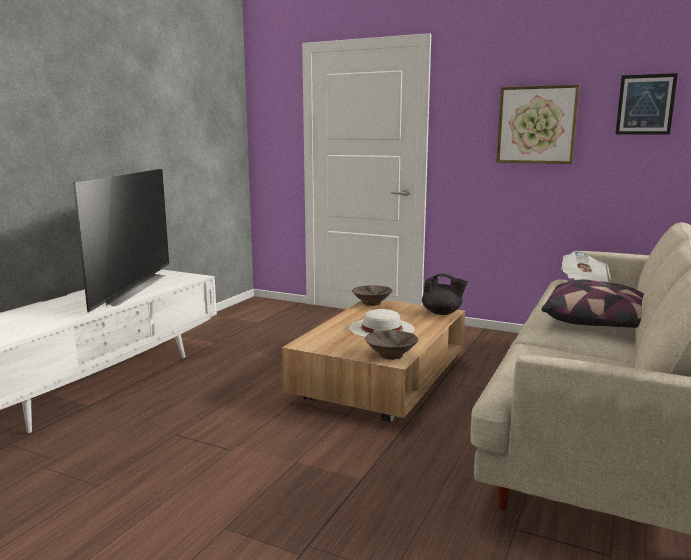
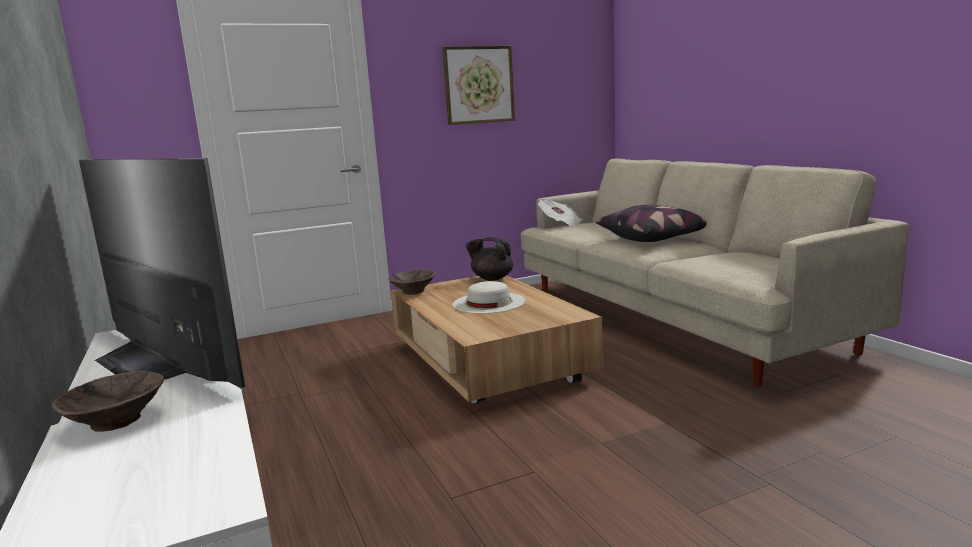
camera: 50 degrees left, 0 degrees up
(391, 355) = (562, 313): brown bowl -> brown bowl (117, 421)
(442, 313) = (491, 278): black teapot -> black teapot turned 135 degrees counterclockwise
(645, 104) = (559, 64): picture -> none

